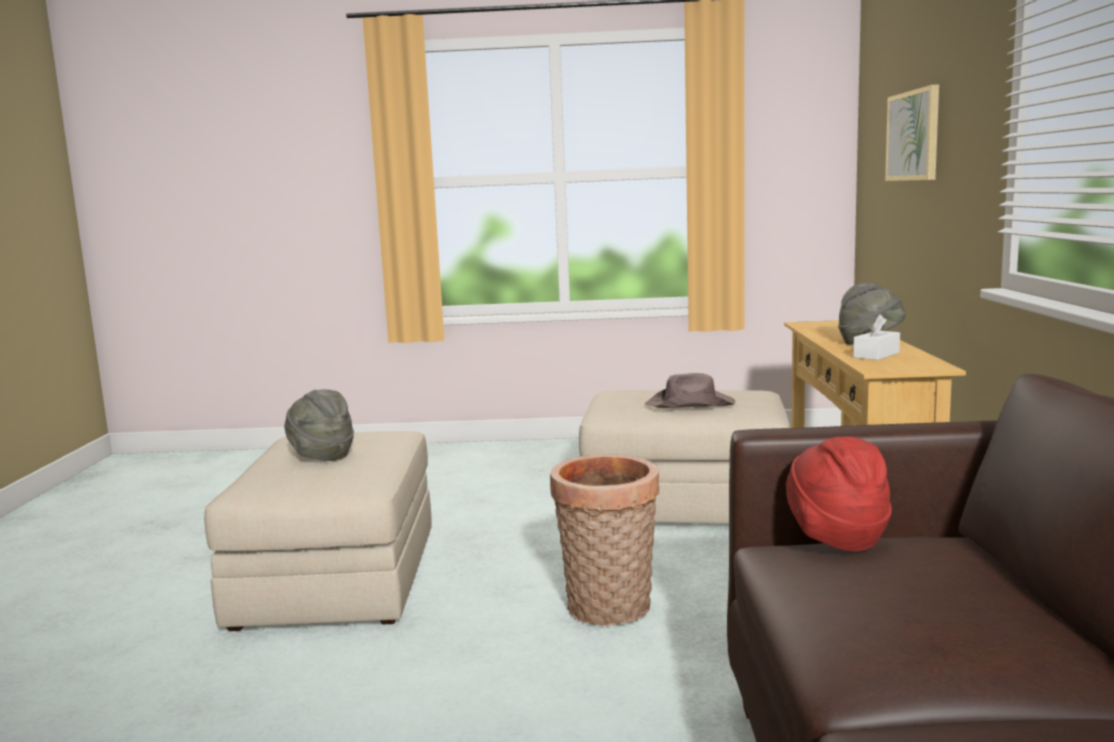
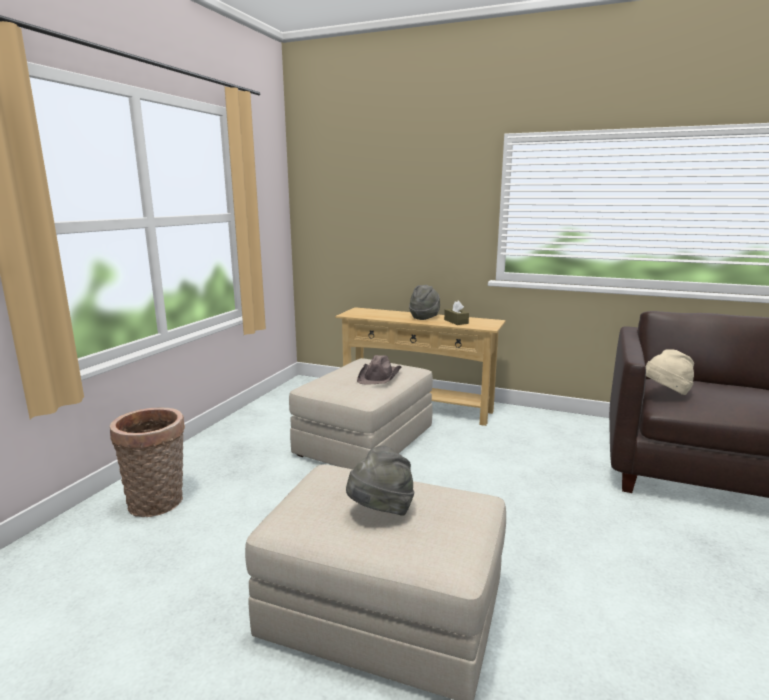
camera: 70 degrees left, 5 degrees up
(608, 611) = (506, 501): basket -> basket (158, 504)
(835, 537) = (665, 393): red hat -> beige hat
(876, 355) = (456, 321): white tissue box -> brown tissue box
(913, 136) = (383, 202): picture -> none

